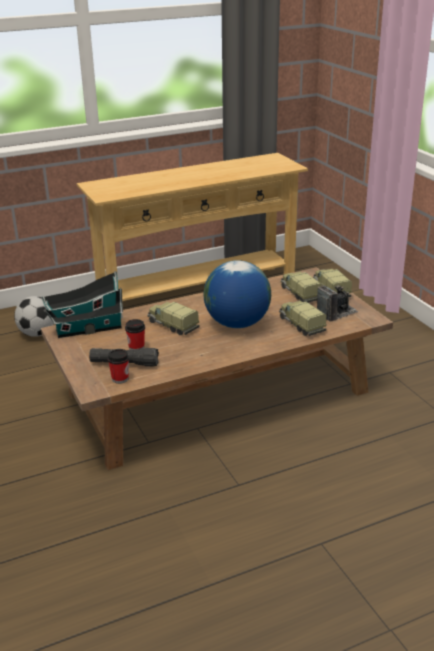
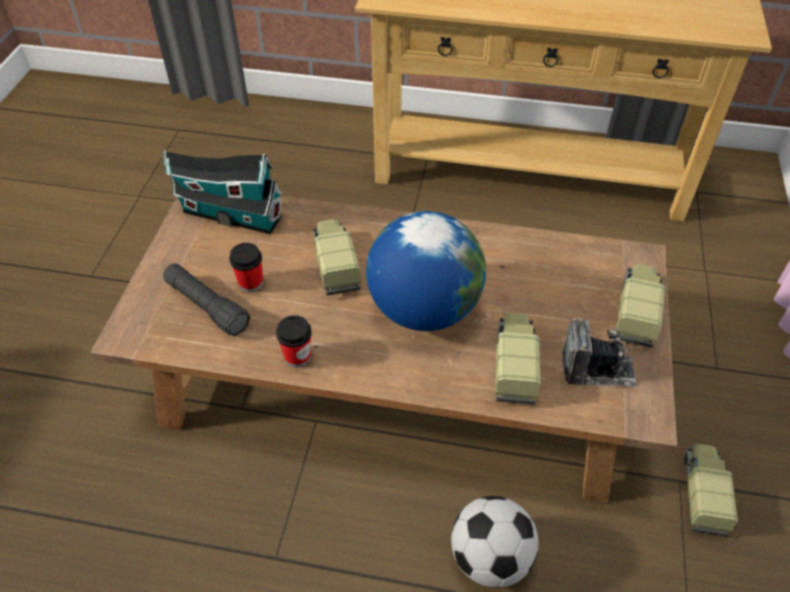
camera: 35 degrees right, 20 degrees up
(38, 333) = (281, 156): football -> football (491, 558)
(120, 379) = (174, 333): cup -> cup (297, 356)
(299, 294) = (579, 293): toy truck -> toy truck (702, 493)

